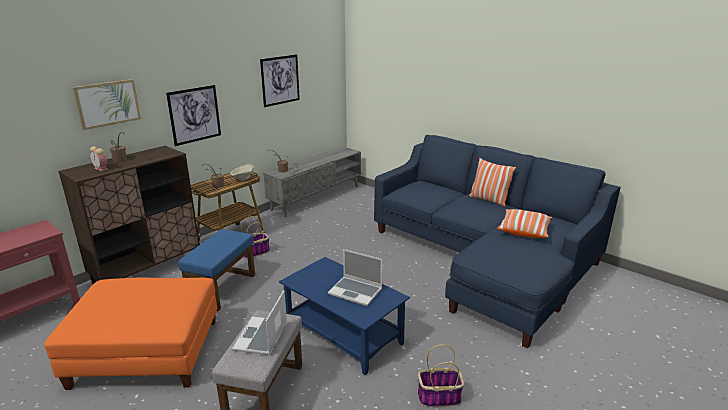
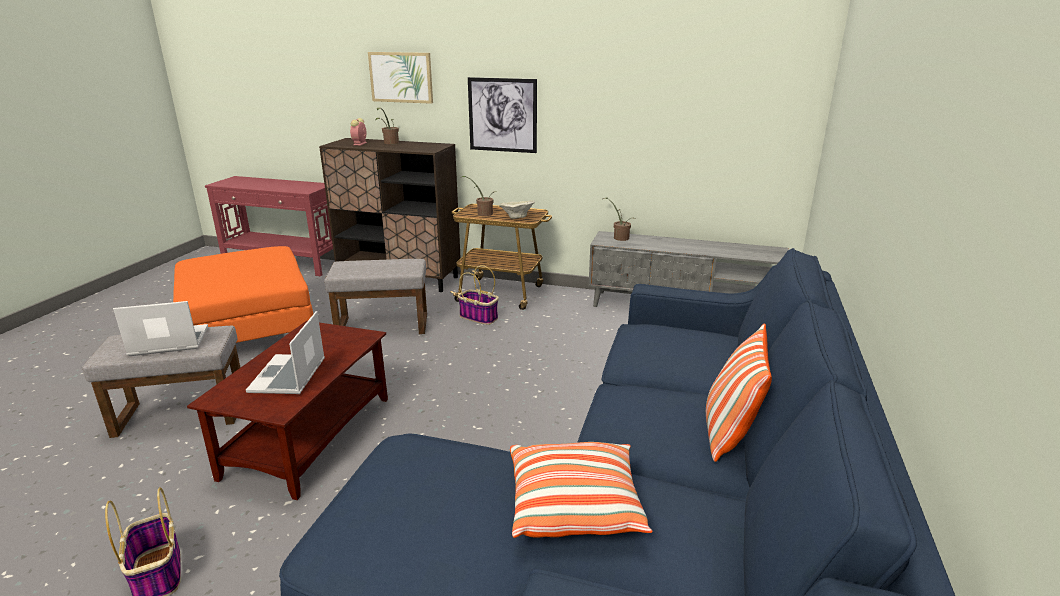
camera: 65 degrees right, 0 degrees up
(222, 288) = (384, 325): blue ottoman -> grey ottoman
(280, 80) = (657, 92): picture -> none
(344, 334) = (309, 437): blue coffee table -> brown coffee table

